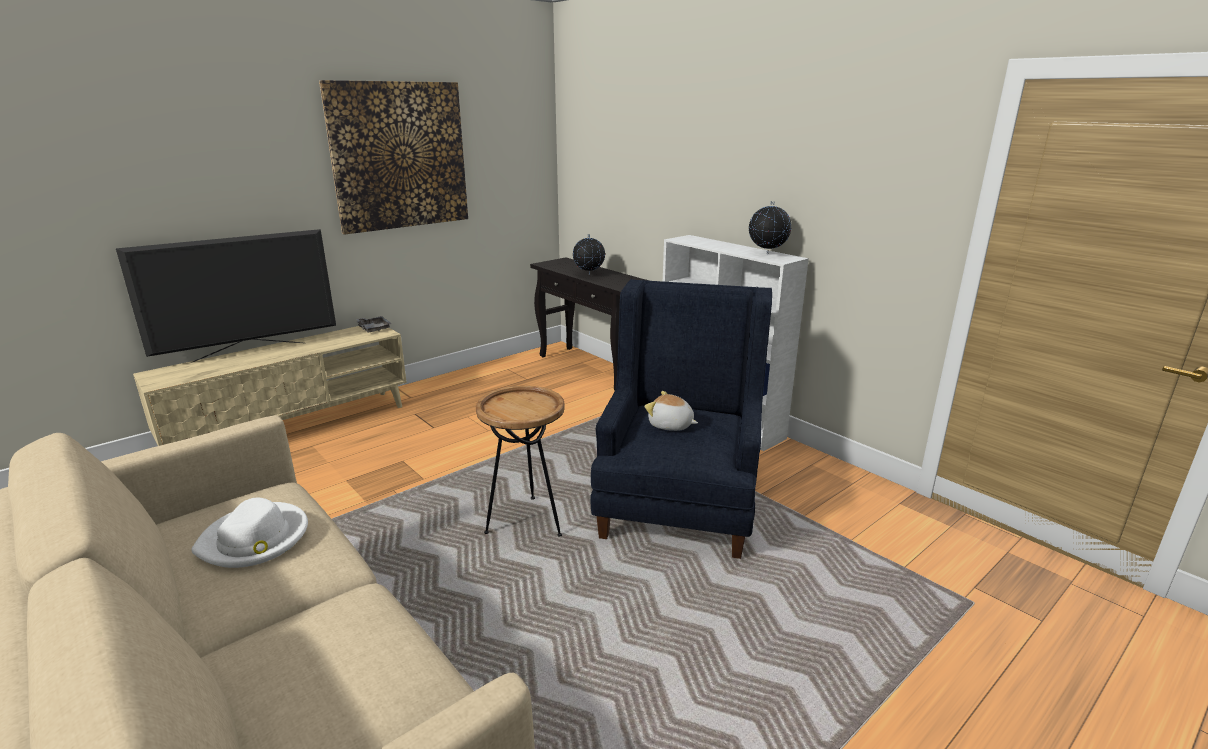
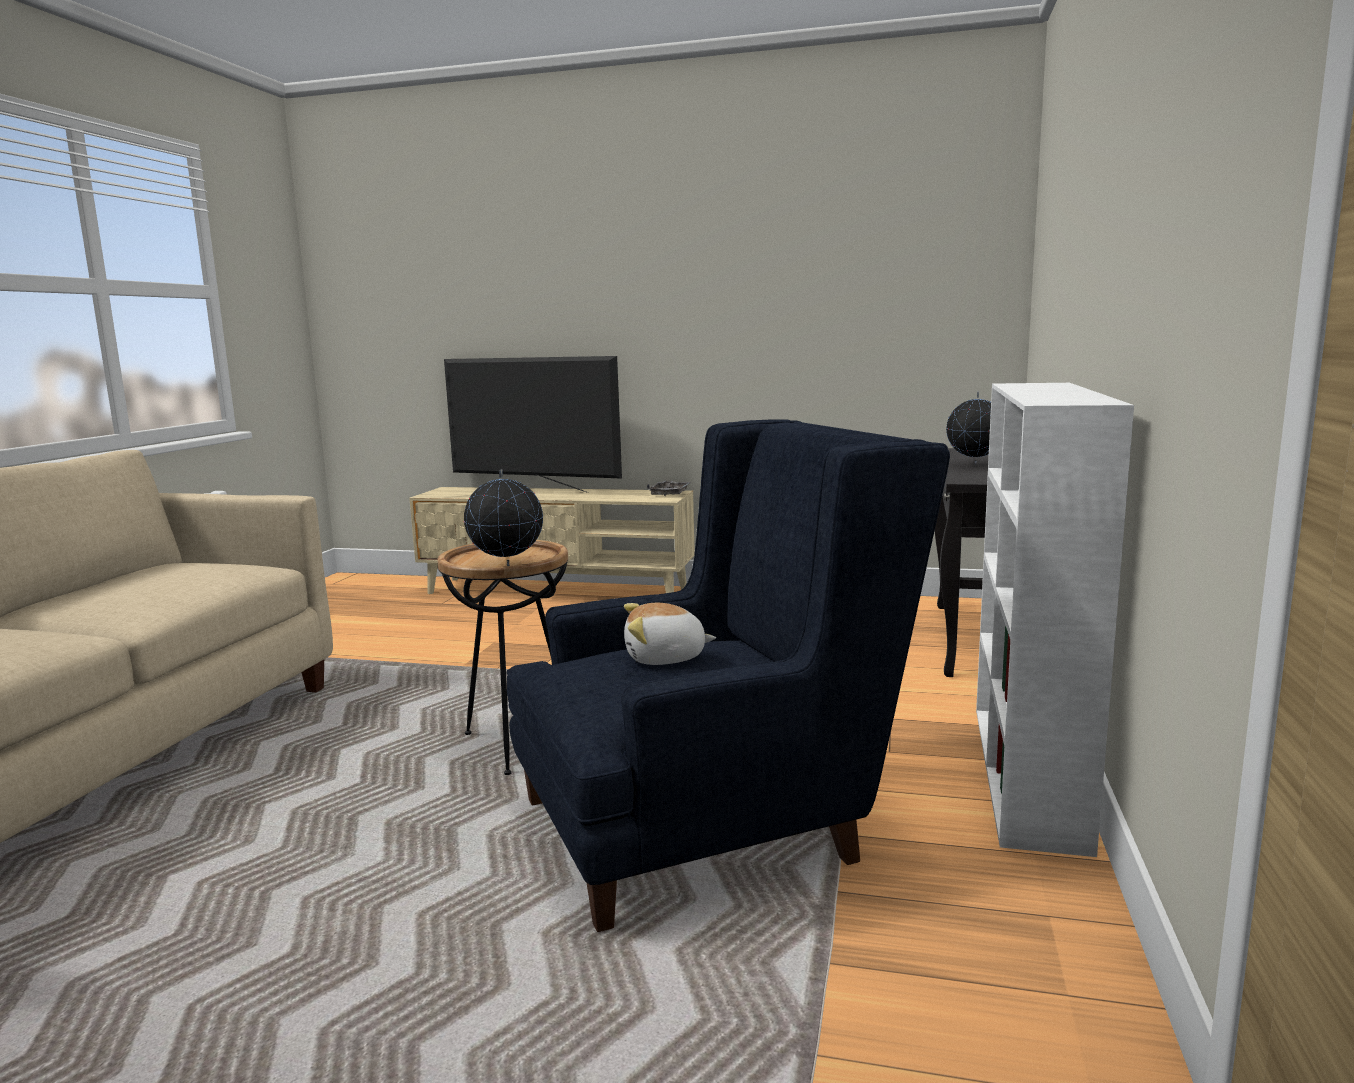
camera: 55 degrees right, 10 degrees down
(255, 539) = (160, 582): white hat -> none
(399, 156) = (749, 273): picture -> none
(670, 425) = (665, 658): plush toy -> plush toy turned 90 degrees counterclockwise
(767, 254) = (1073, 398): globe -> globe (506, 566)

